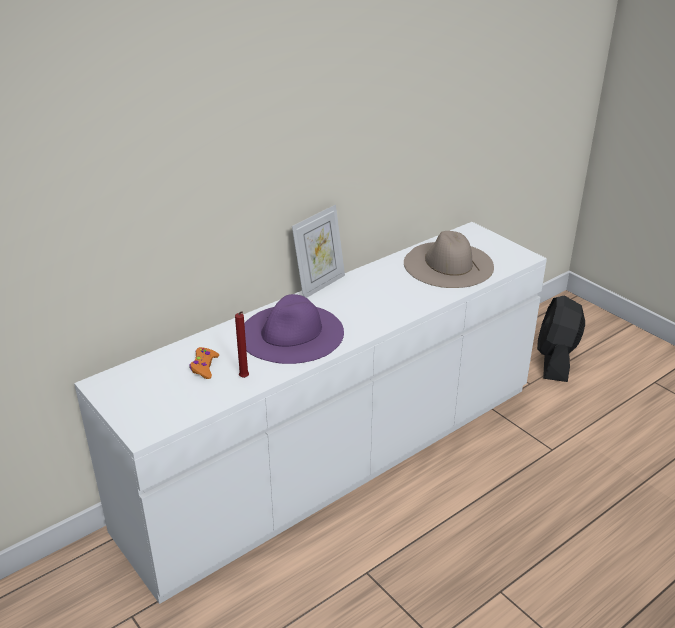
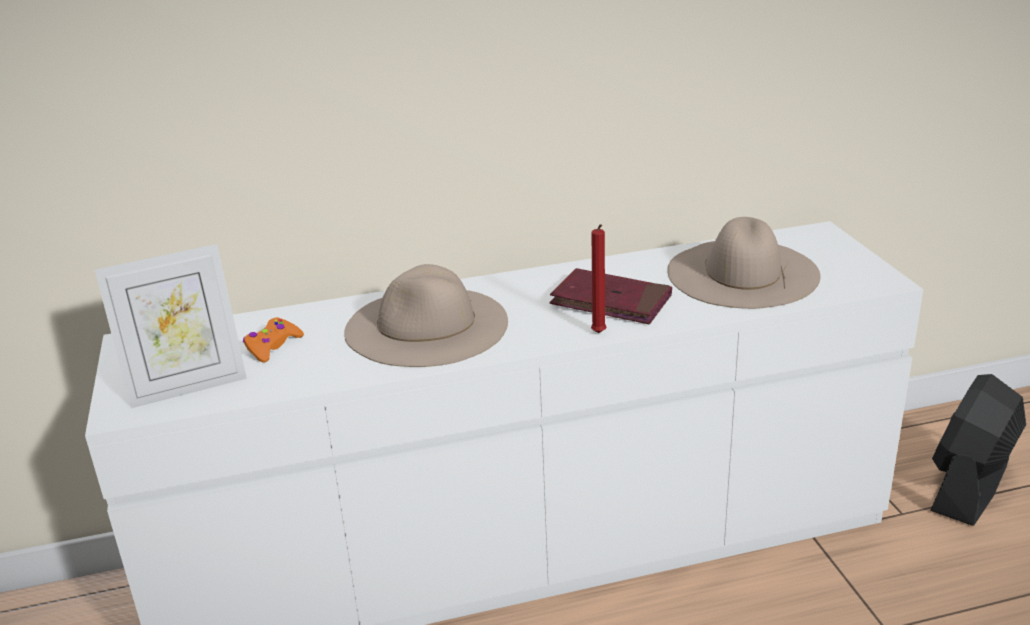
camera: 25 degrees right, 5 degrees down
(244, 378) = (310, 371): red candle -> red candle (599, 334)
(291, 333) = (426, 326): purple hat -> beige hat
(320, 285) = (521, 270): picture frame -> picture frame (188, 387)
(389, 296) = (611, 301): none -> red book

